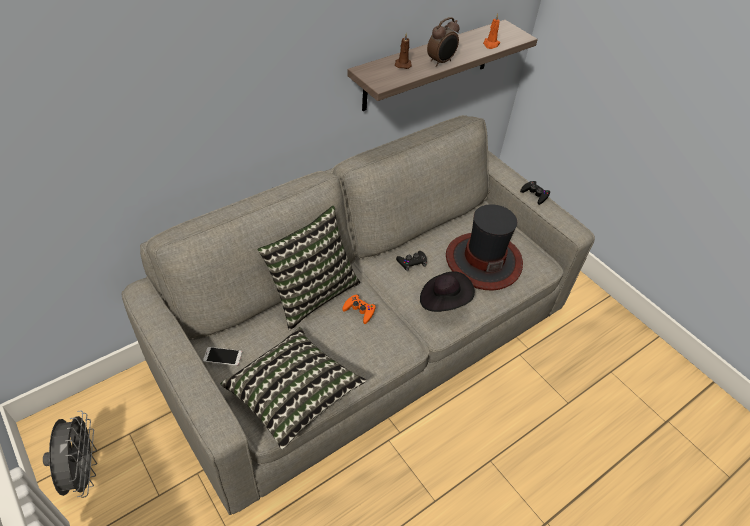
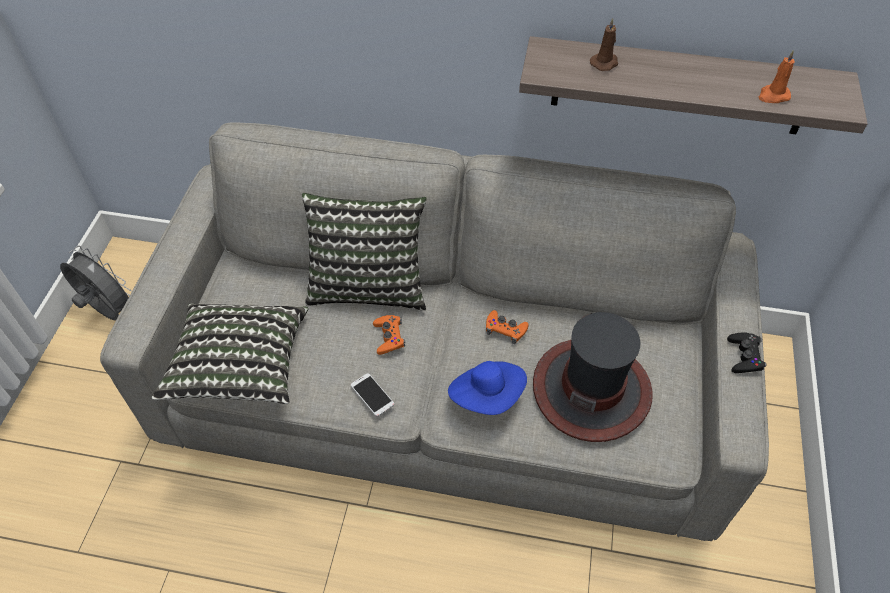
camera: 50 degrees right, 5 degrees up
(83, 472) = (109, 312): grey fan -> grey fan turned 90 degrees counterclockwise
(223, 356) = (230, 285): phone -> phone (372, 395)
(412, 262) = (505, 329): black game controller -> orange game controller
(441, 62) = (660, 84): alarm clock -> none
(444, 300) = (487, 396): black hat -> blue hat

